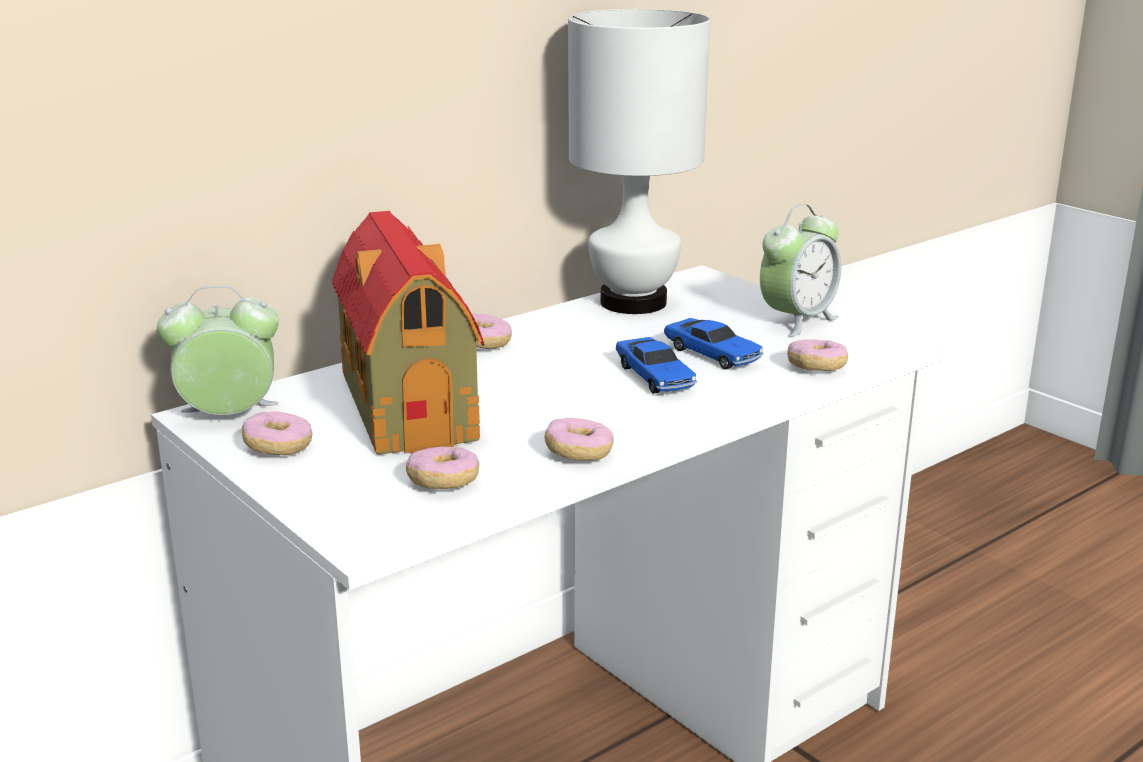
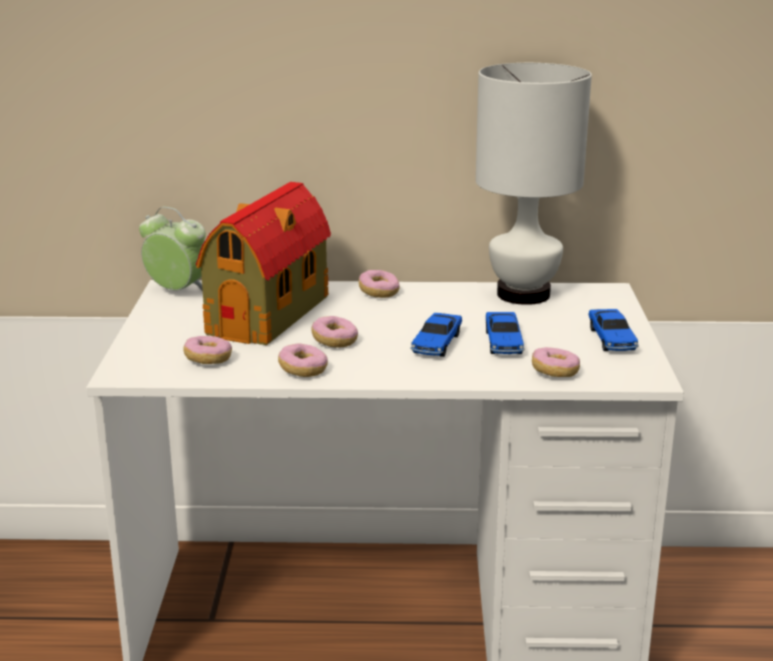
camera: 40 degrees right, 0 degrees up
(278, 447) = (170, 315): donut -> donut (334, 341)
(797, 321) = (611, 339): alarm clock -> toy car

